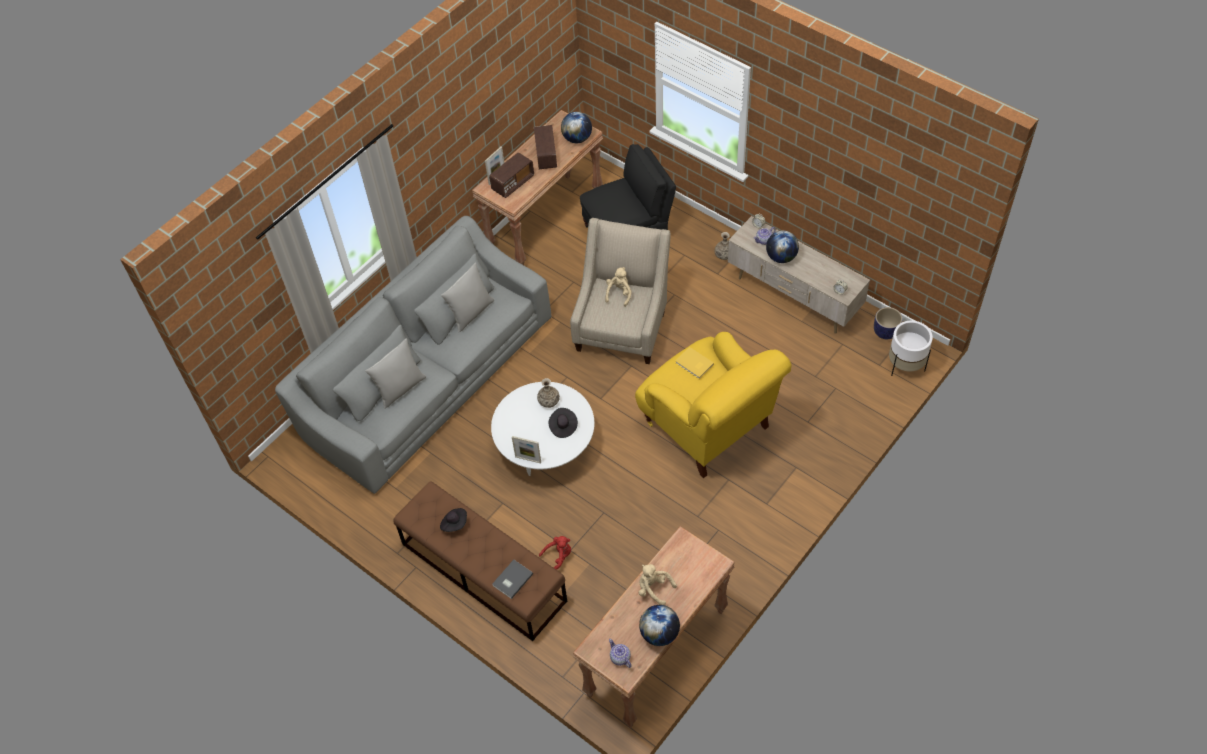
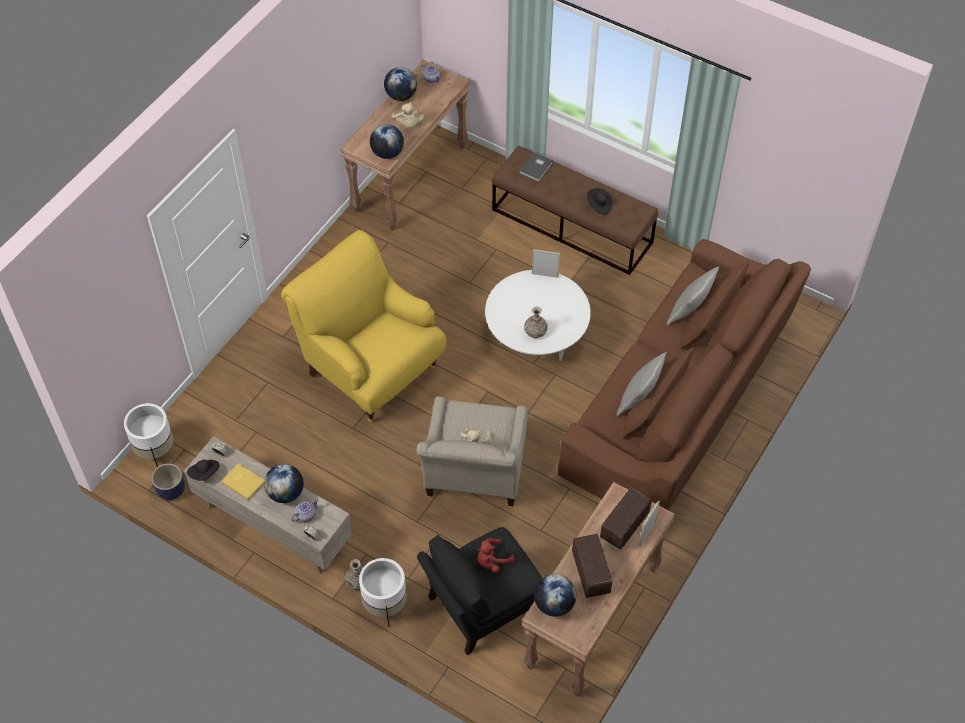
camera: 170 degrees right, 0 degrees up
(428, 378) = (679, 400): grey sofa -> brown sofa
(558, 557) = (506, 243): red plush toy -> red plush toy (492, 561)
(563, 426) = (516, 307): black hat -> black hat (205, 473)
(654, 589) = (408, 124): beige plush toy -> beige plush toy turned 45 degrees clockwise
(680, 550) = (387, 153): none -> globe
(694, 364) = (384, 347): yellow book -> yellow book (243, 481)
(703, 238) = (385, 605): none -> white planter

